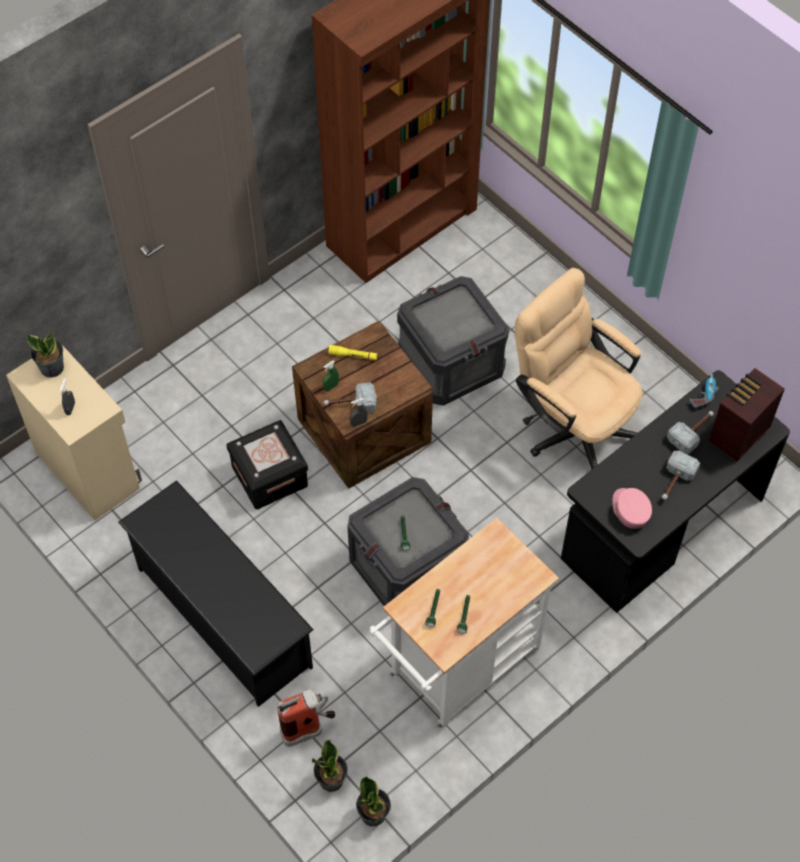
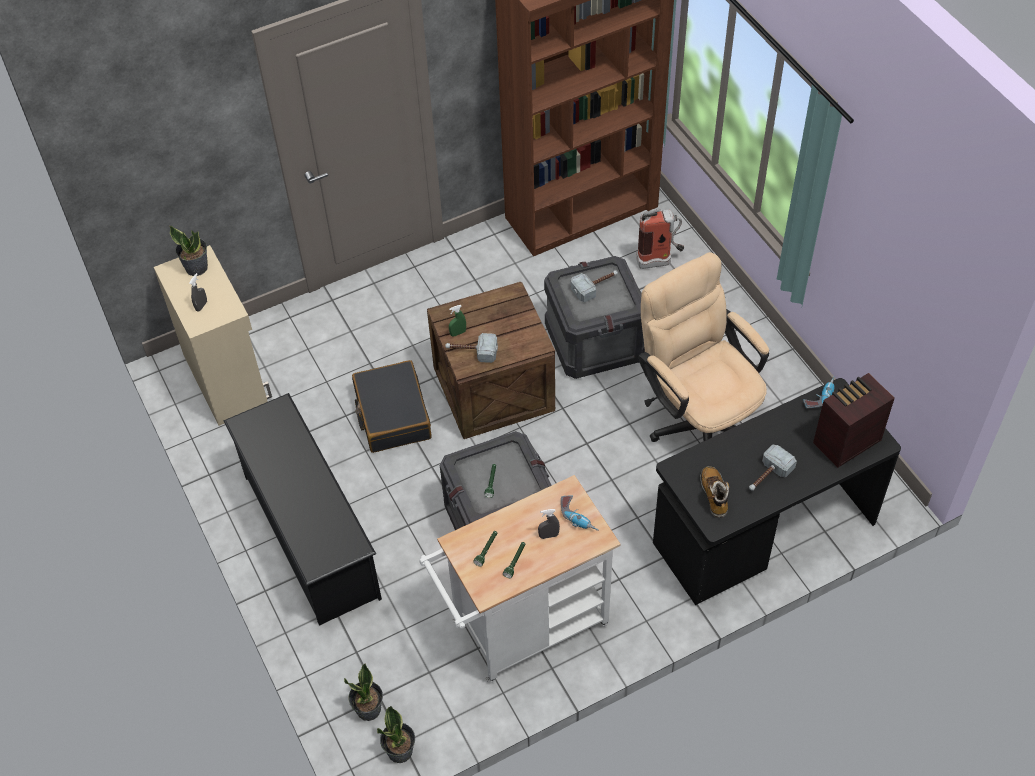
camera: 15 degrees right, 5 degrees down
(269, 476) = (392, 415): black storage box -> black suitcase
(309, 730) = (361, 657): fire extinguisher -> fire extinguisher (659, 261)
(353, 355) = (487, 308): yellow flashlight -> none
(358, 423) = (474, 370): grey spray bottle -> grey spray bottle (548, 535)
(513, 559) = (579, 517): none -> power drill
(630, 510) = (714, 495): pink cap -> boot
(693, 432) = (799, 432): hammer -> hammer (596, 286)

